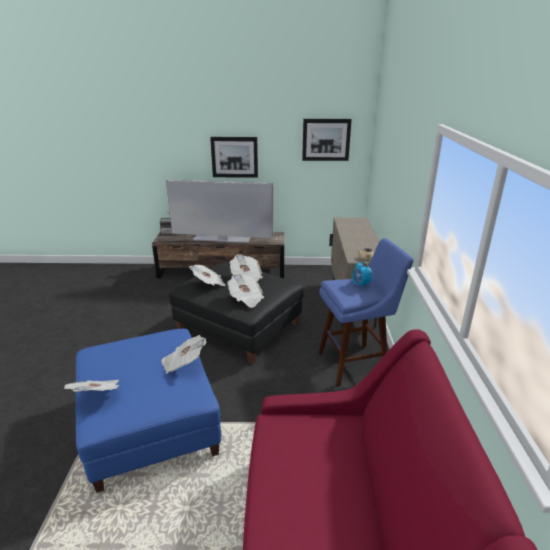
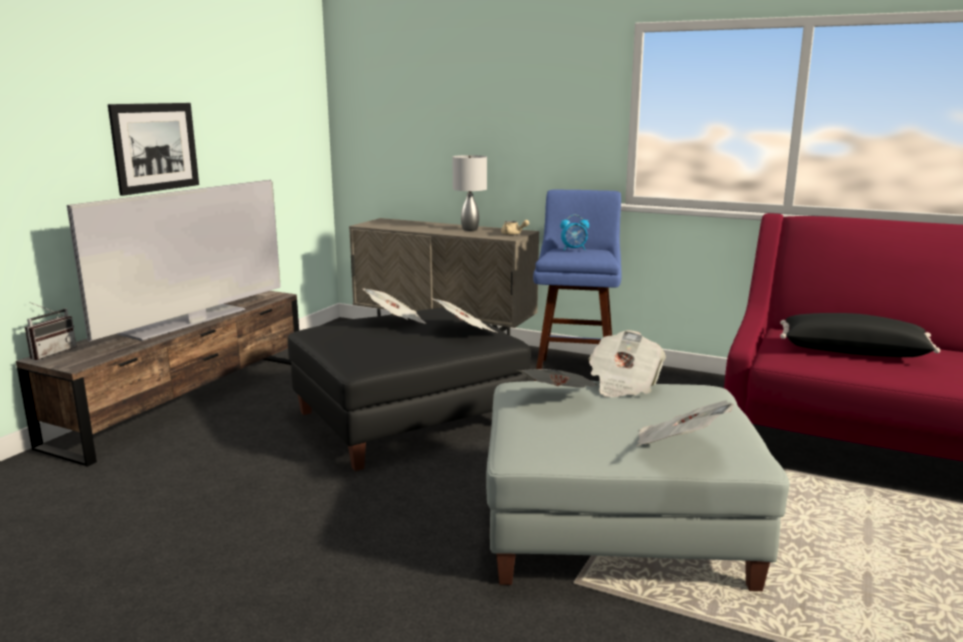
camera: 65 degrees left, 10 degrees down
(151, 424) = (617, 527): blue ottoman -> grey ottoman
(208, 283) = (378, 345): newspaper -> newspaper (558, 399)
(319, 467) = (853, 351): none -> black pillow
(326, 139) = (280, 106): picture -> none
(364, 244) = (469, 229): none -> grey table lamp

